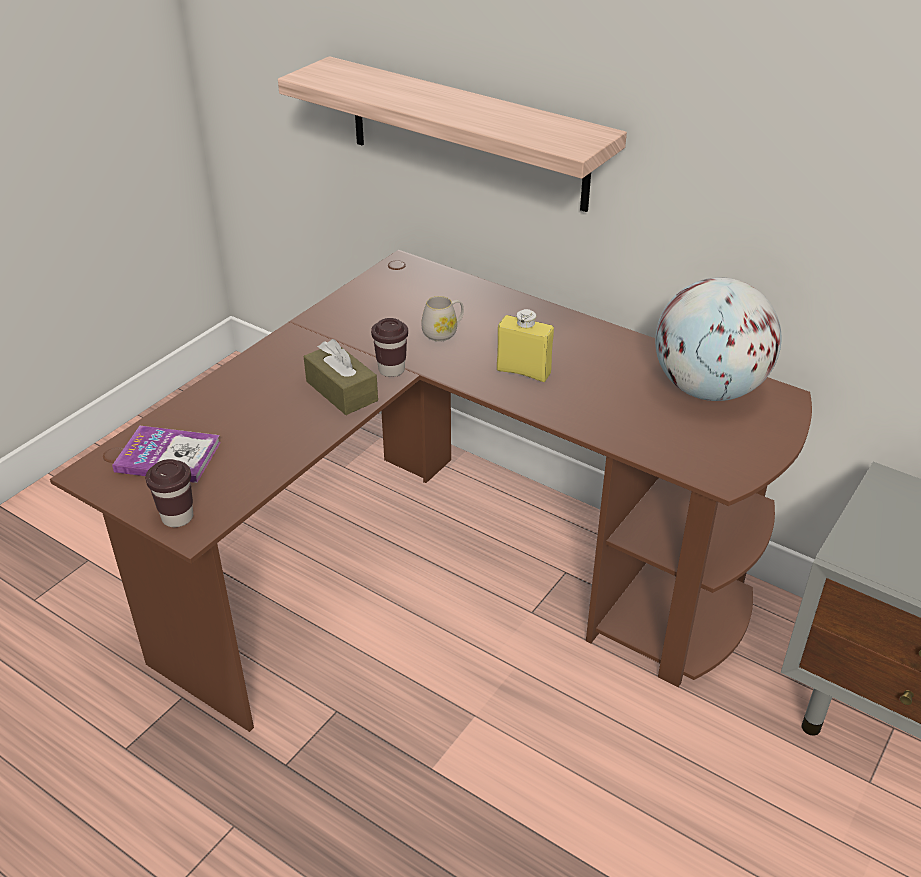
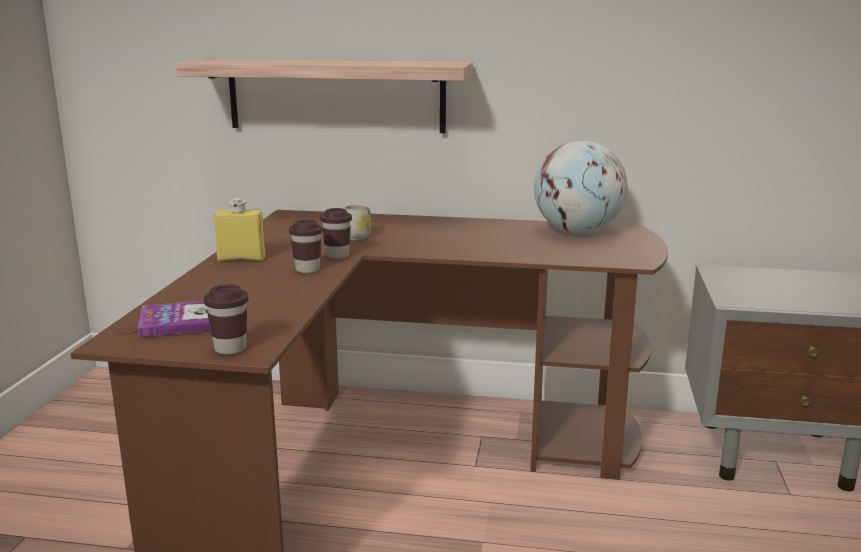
camera: 25 degrees left, 20 degrees down
(341, 391) = (307, 269): brown tissue box -> brown cup
(523, 372) = (441, 243): yellow bottle -> yellow bottle (241, 258)

